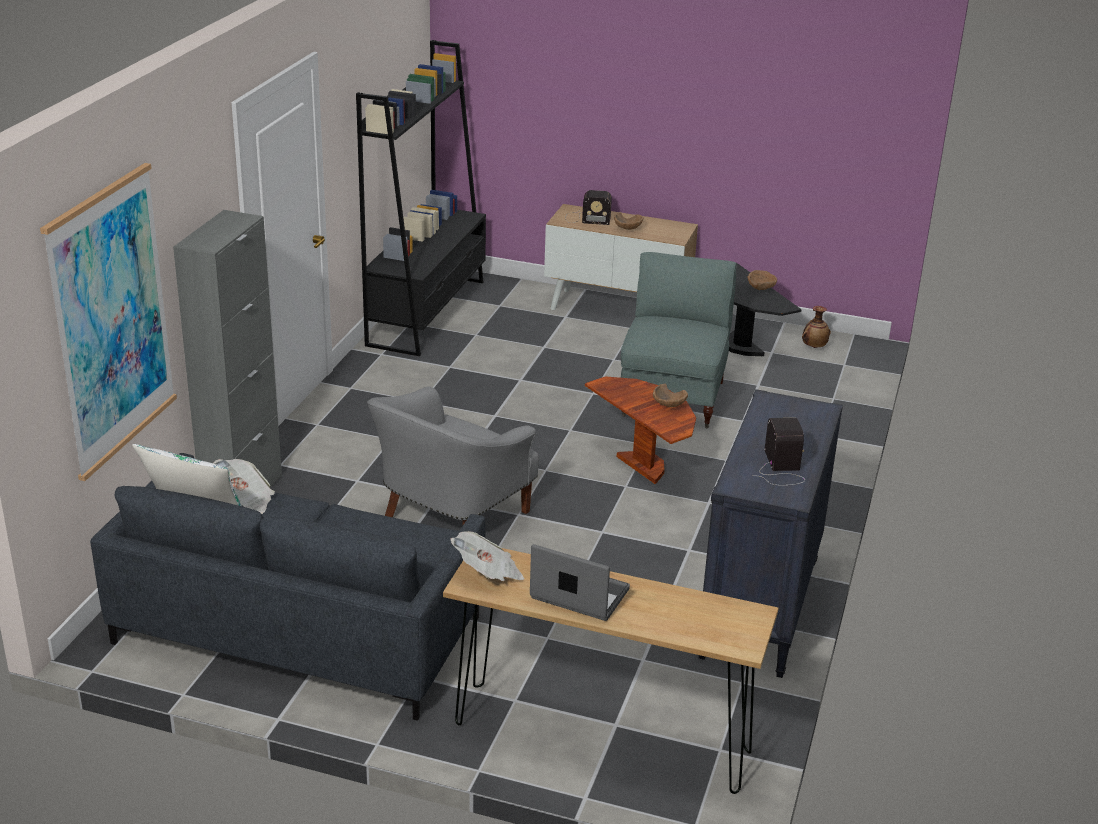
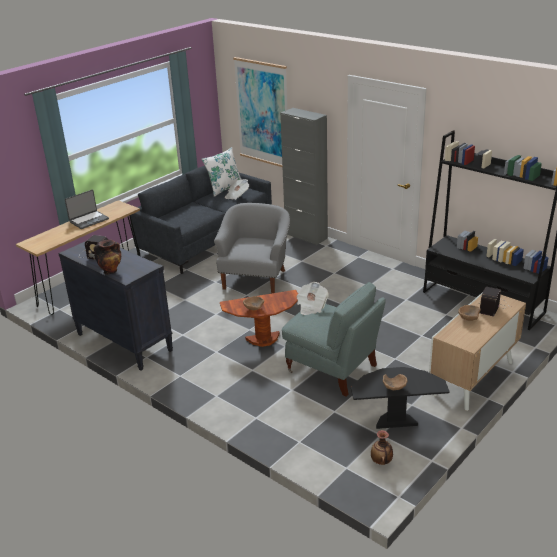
camera: 115 degrees right, 0 degrees up
(451, 517) = (256, 278): grey armchair -> grey armchair turned 45 degrees clockwise
(488, 573) = (118, 207): newspaper -> newspaper (311, 306)
(815, 431) = (111, 271): none -> vase

